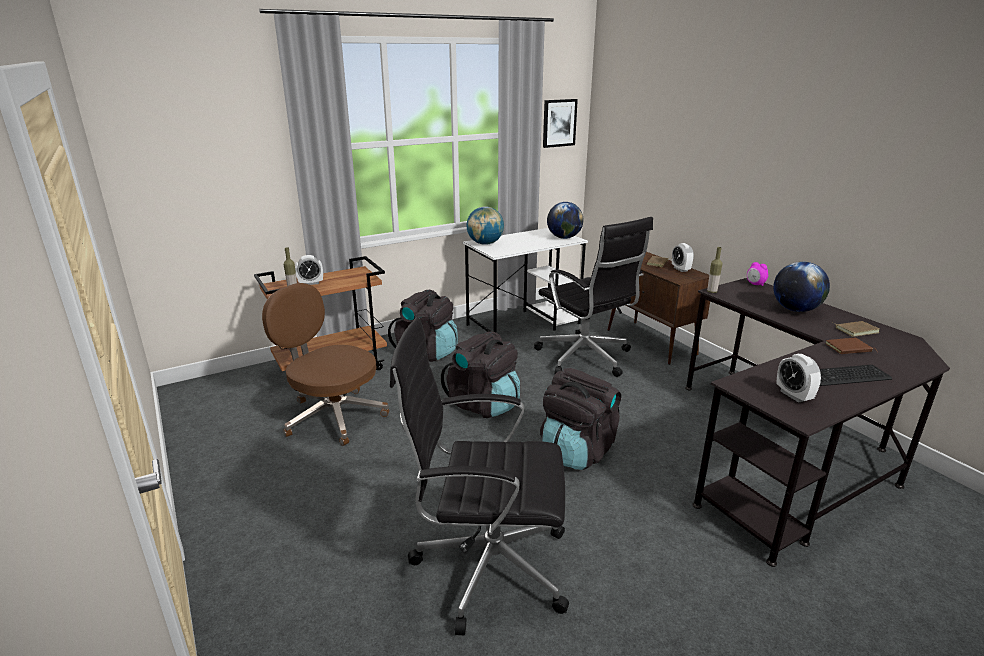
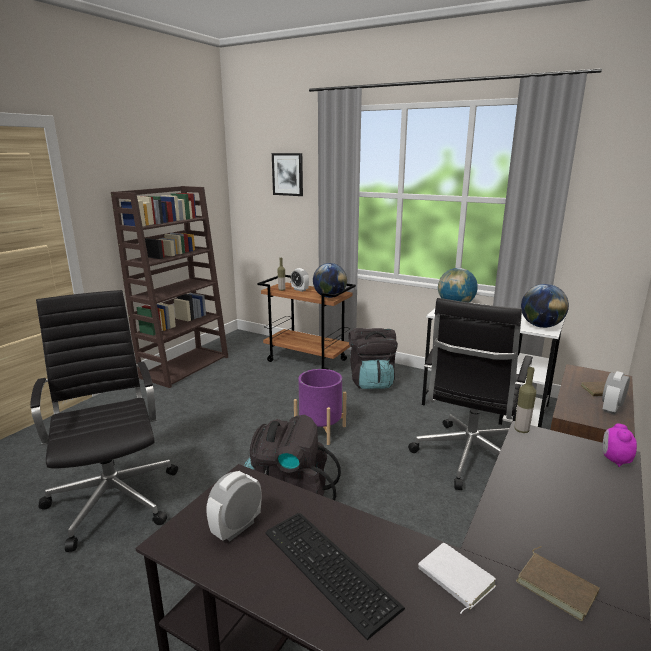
camera: 60 degrees right, 5 degrees down
(212, 454) = (185, 366): none -> brown bookcase
(333, 416) = (250, 382): brown office chair -> none
(483, 404) = (320, 430): black backpack -> purple planter
(559, 123) = (610, 196): picture -> picture (288, 174)
(795, 310) = (559, 508): globe -> globe (329, 297)
(848, 349) = (454, 579): brown book -> white book

